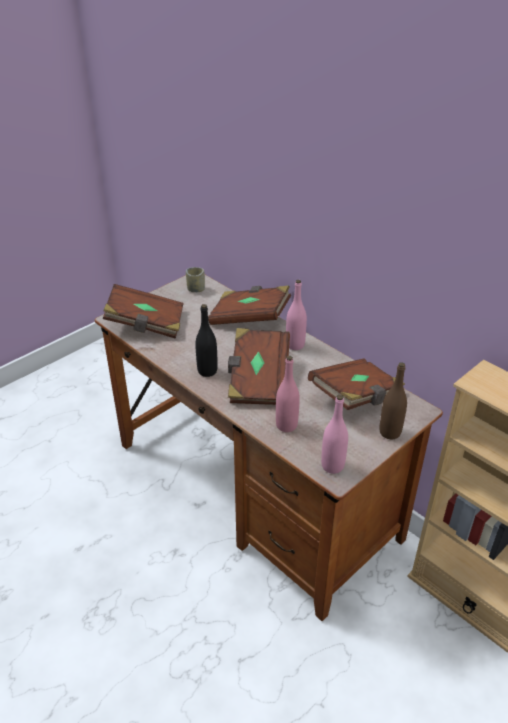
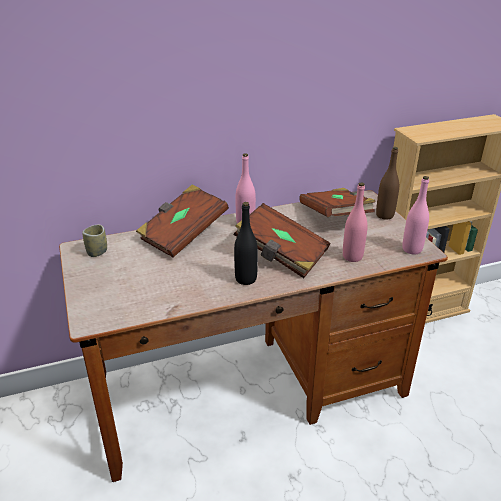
camera: 65 degrees left, 5 degrees down
(146, 325) = (127, 300): brown book -> none

